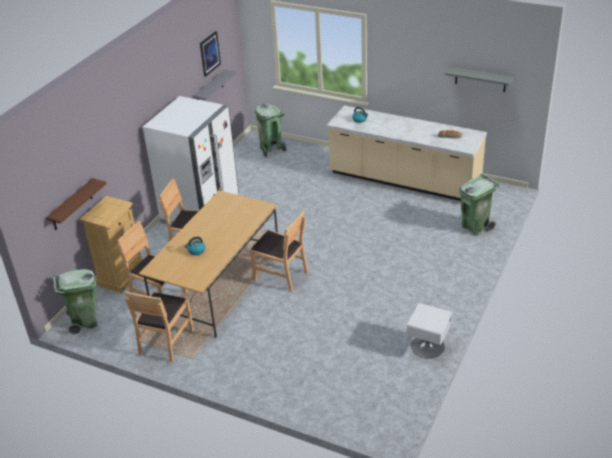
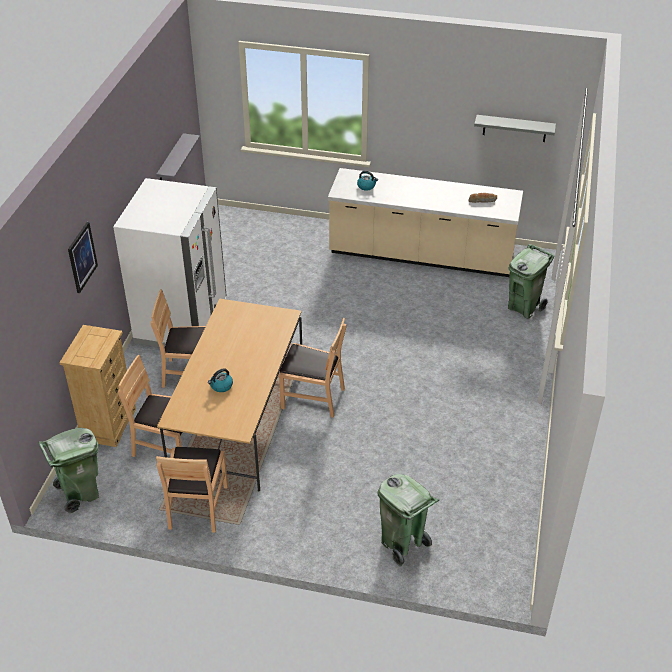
camera: 15 degrees left, 5 degrees up
(71, 205) = (49, 346): brown shelf -> none
(209, 53) = (169, 116): picture -> picture (82, 257)
(271, 149) = (243, 227): green trash can -> green trash can (402, 543)
(428, 346) = (518, 468): white nightstand -> none

